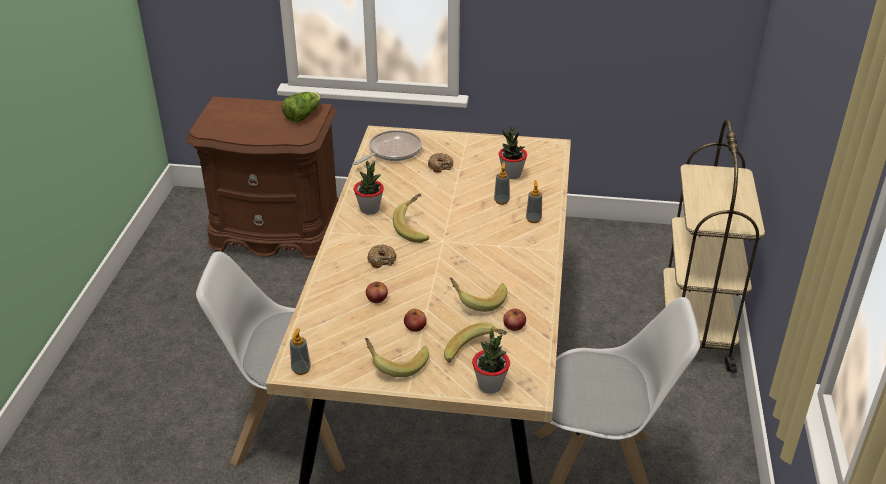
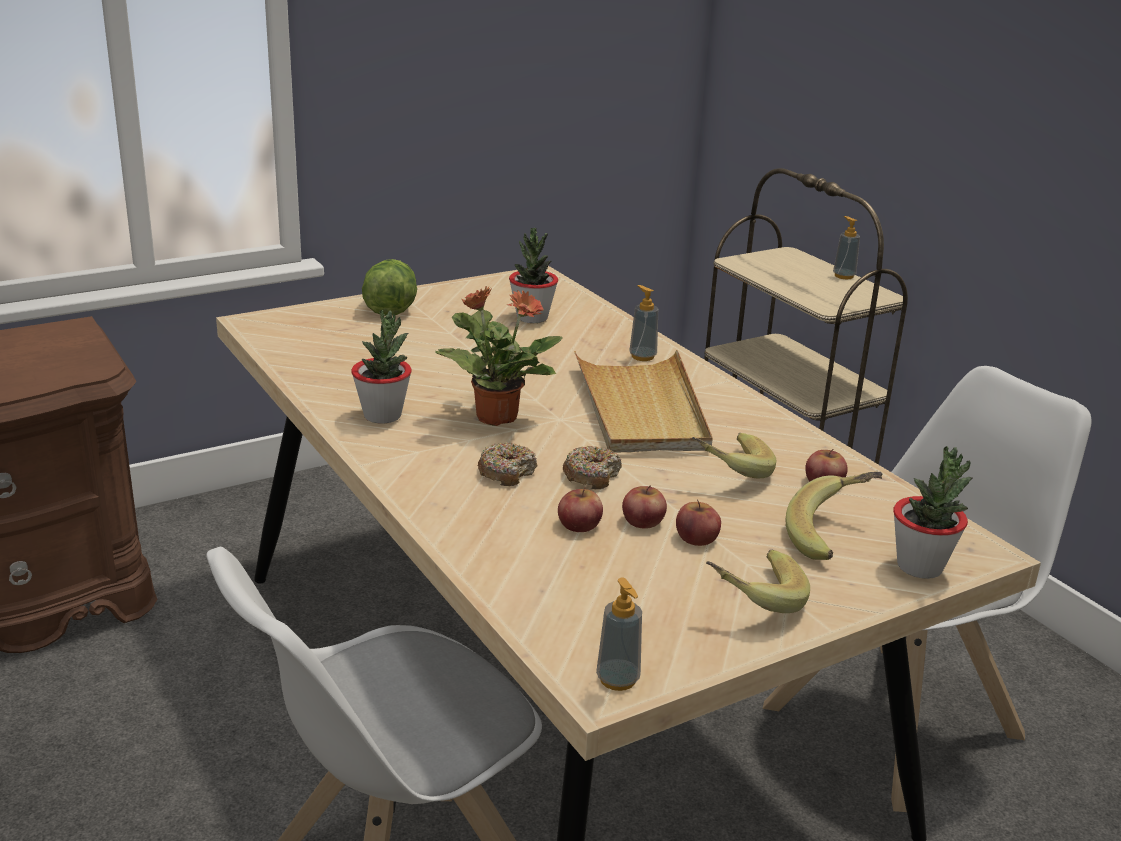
camera: 40 degrees left, 10 degrees down
(302, 116) = (55, 342): lettuce -> lettuce (390, 306)
(392, 151) = (308, 337): frying pan -> none
(404, 308) = (643, 521): none -> apple
(416, 228) = (495, 416): banana -> potted plant
(440, 166) = (414, 335): donut -> donut (591, 476)
(488, 250) = (641, 408): none -> beige tray
(501, 201) = (566, 349): soap dispenser -> soap dispenser (843, 276)

